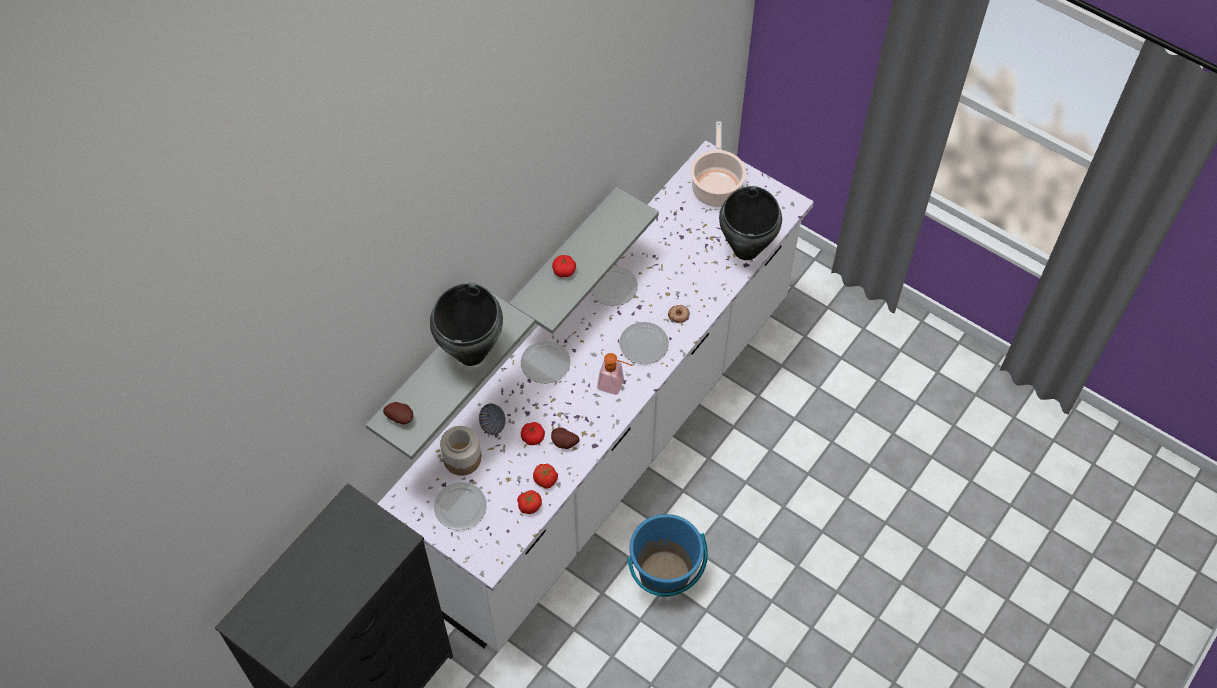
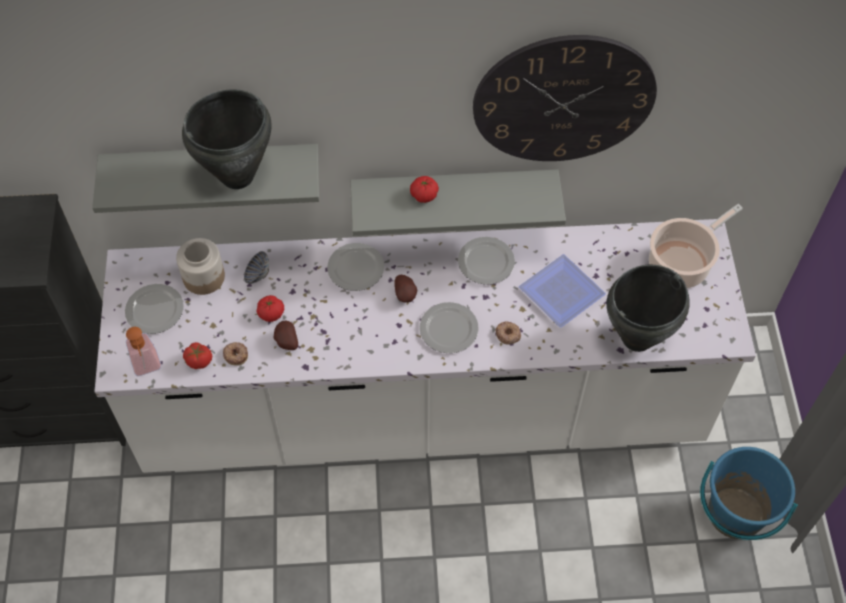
camera: 50 degrees right, 0 degrees up
(401, 417) = (125, 173): potato -> potato (406, 294)
(545, 480) = (236, 354): tomato -> donut
(614, 133) = (563, 99): none -> wall clock
(615, 385) = (383, 338): soap dispenser -> soap dispenser (147, 368)
(664, 575) = (334, 554): blue bucket -> blue bucket (735, 514)
(674, 262) = (561, 290): none -> plate

